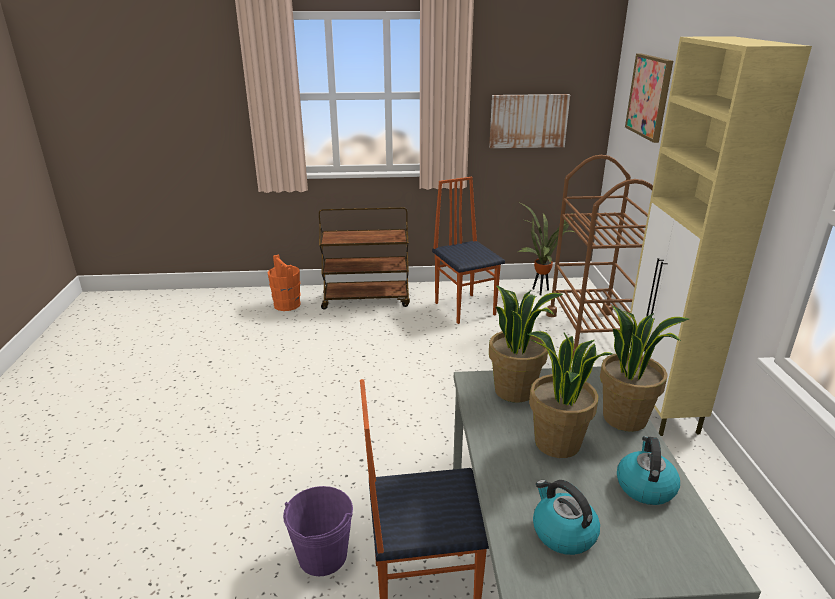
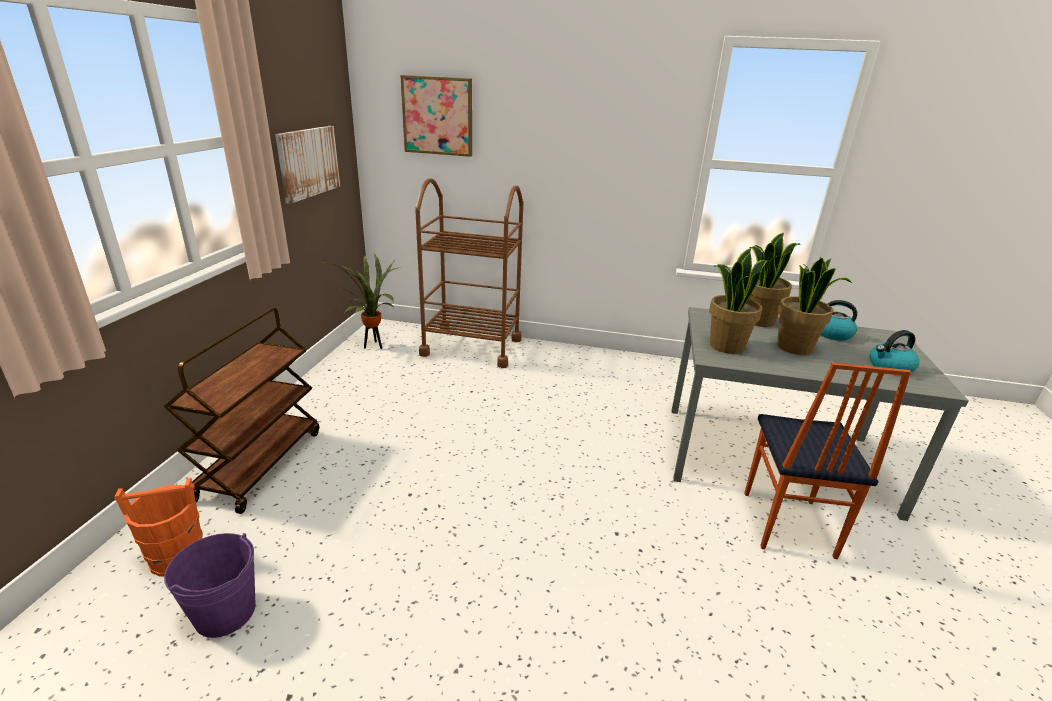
camera: 75 degrees left, 0 degrees up
(322, 555) = (757, 588): purple bucket -> purple bucket (225, 612)
(465, 308) = (364, 395): chair -> none
(659, 405) = (586, 355): beige cabinet -> none

